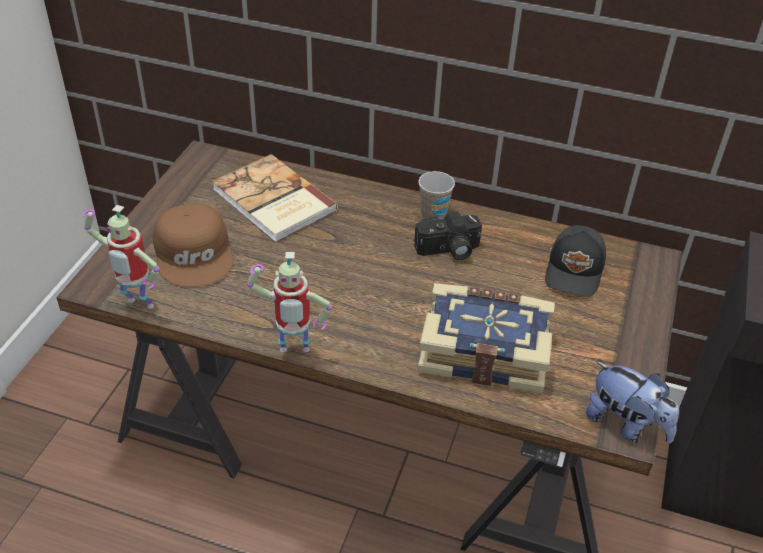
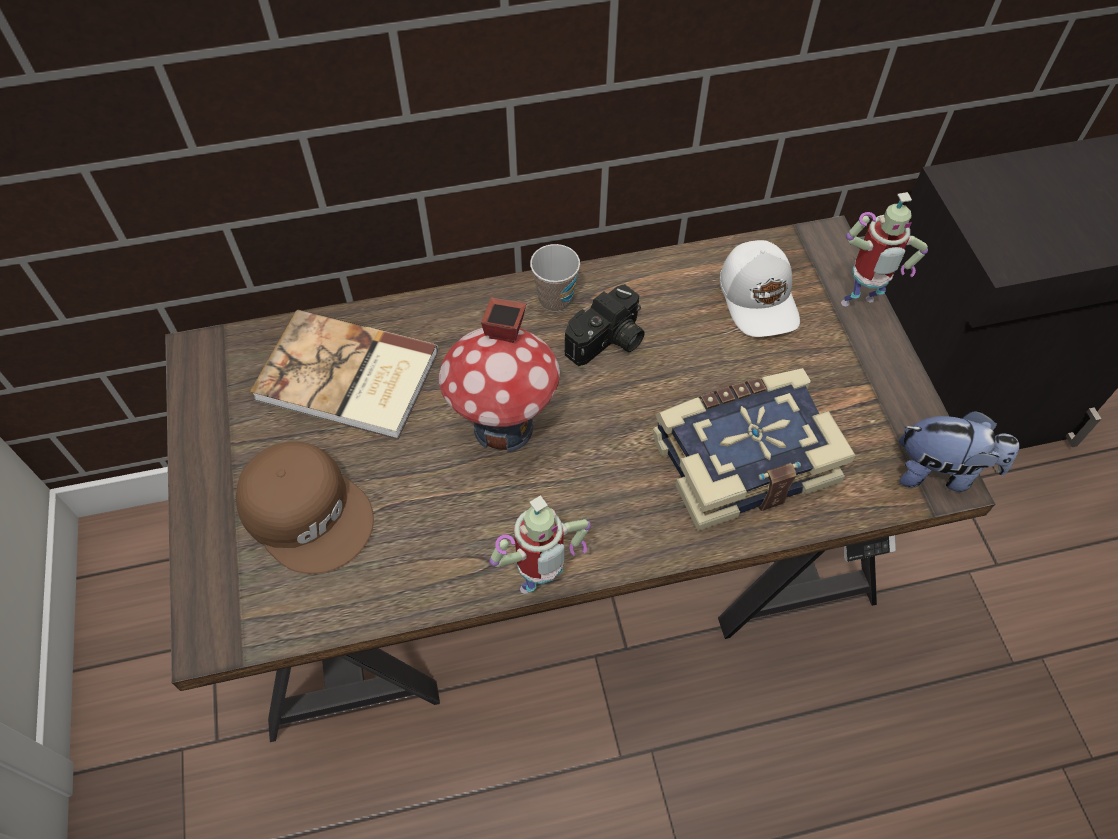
camera: 30 degrees left, 15 degrees up
(137, 306) = (295, 632): toy robot -> toy robot (858, 305)
(343, 264) = (504, 427): none -> toy house
(575, 271) = (759, 298): black cap -> white cap

